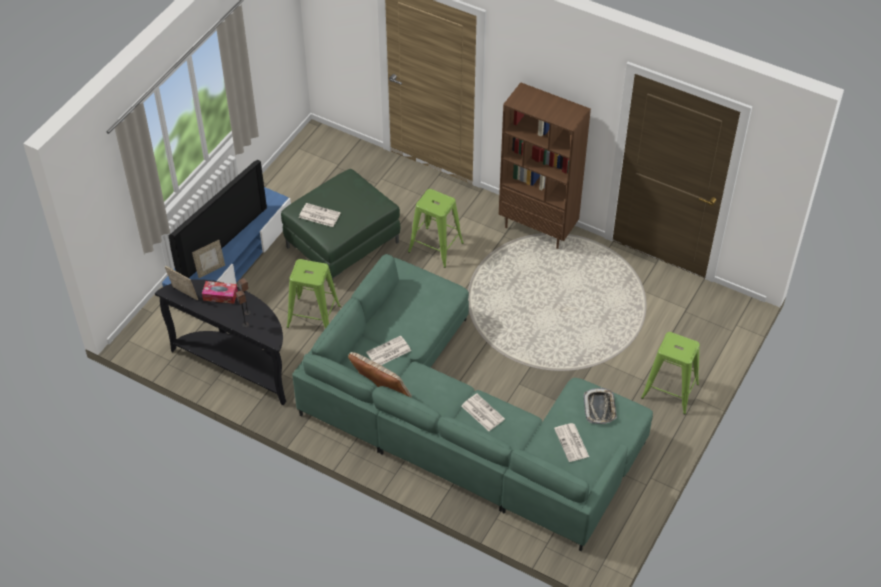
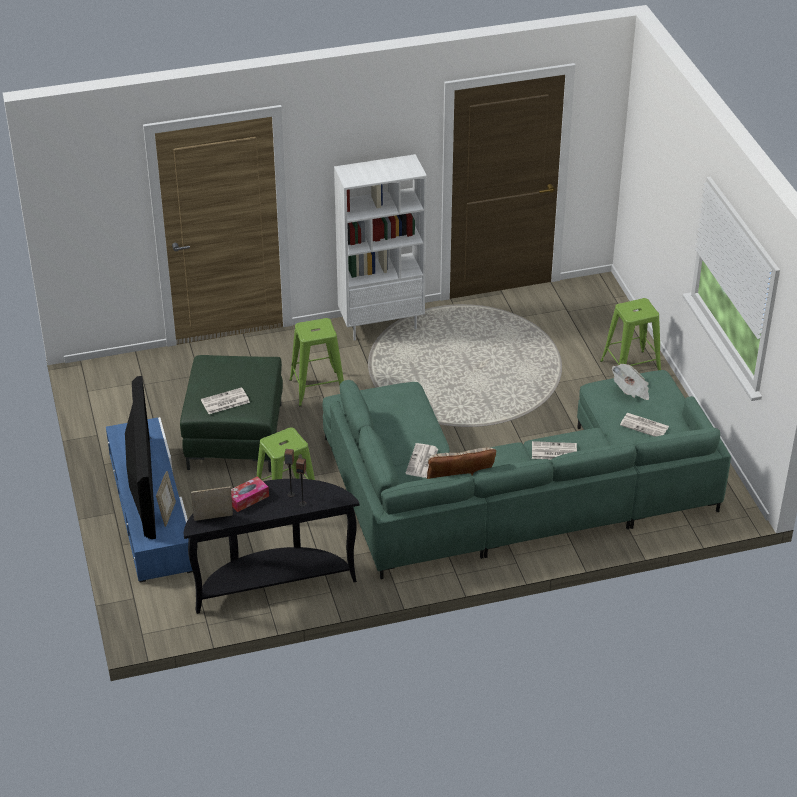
camera: 45 degrees left, 10 degrees down
(538, 229) = (381, 325): brown bookcase -> white bookcase
(600, 408) = (630, 391): tray -> newspaper

